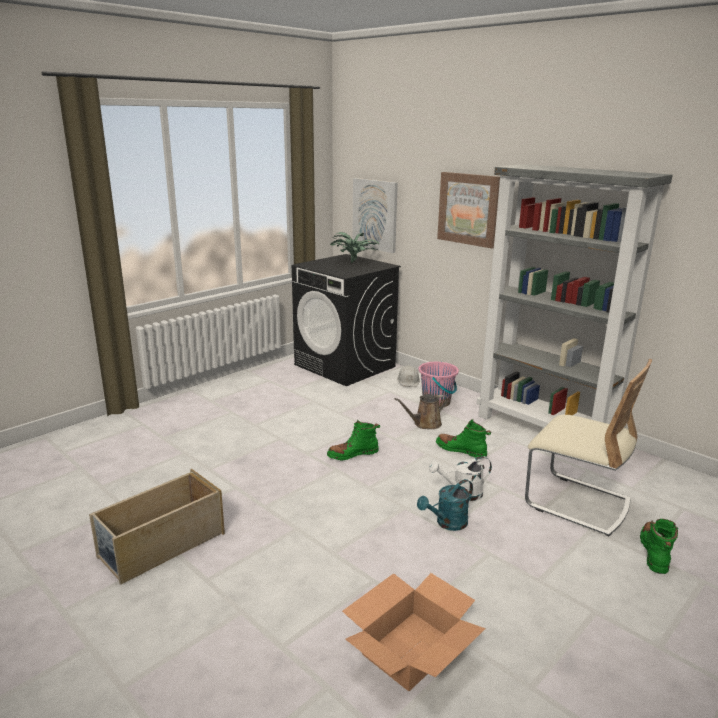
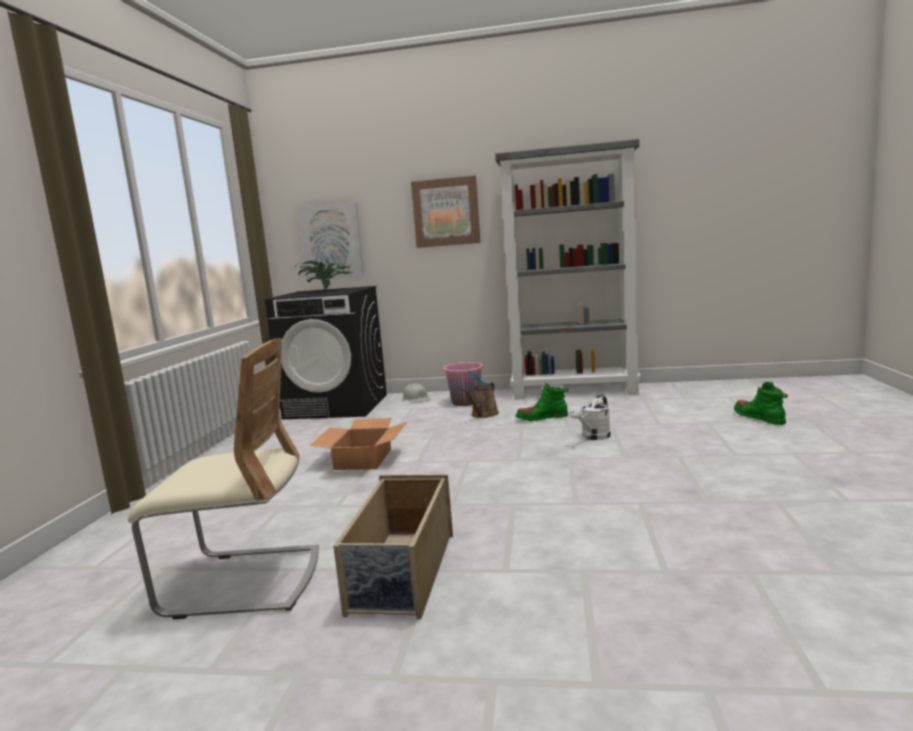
camera: 35 degrees left, 10 degrees down
(353, 454) = (461, 448): green boot -> none
(410, 649) = (748, 522): cardboard box -> cardboard box (363, 459)
(447, 523) = (619, 454): turquoise watering can -> none
(577, 503) = (671, 415): beige chair -> beige chair (243, 582)

